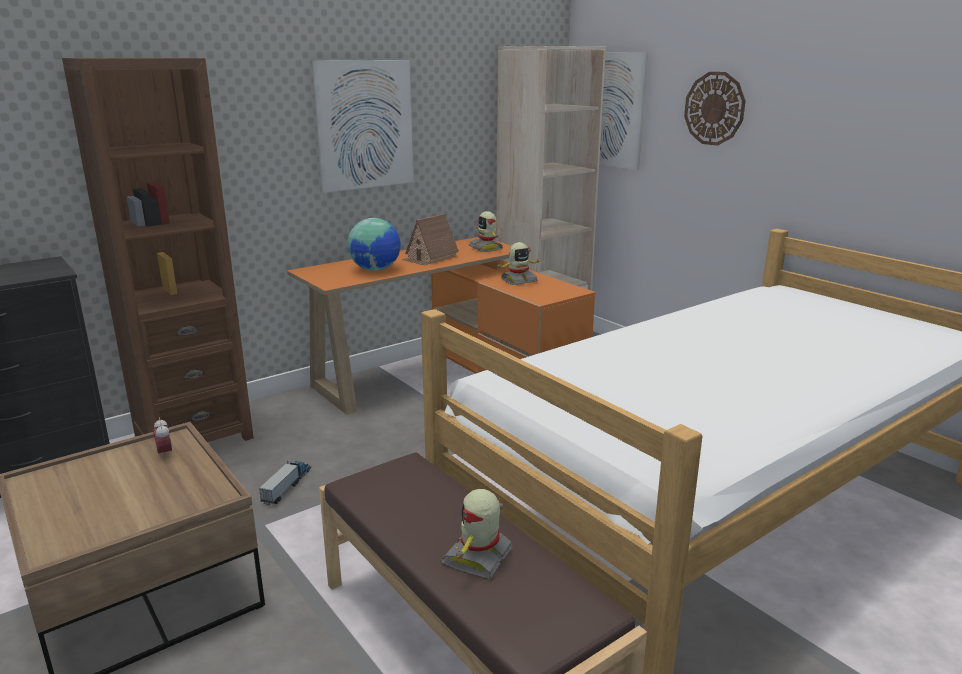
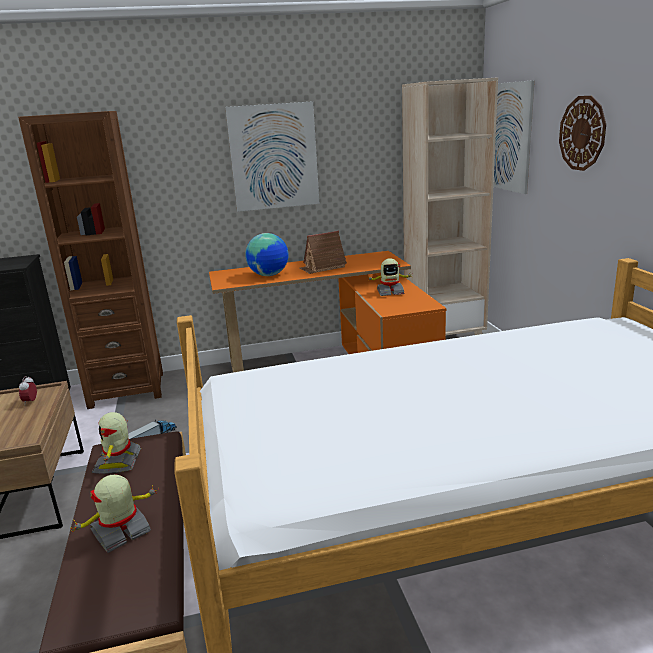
camera: 25 degrees right, 0 degrees up
(486, 248) = (378, 261): toy robot -> toy robot (119, 462)

